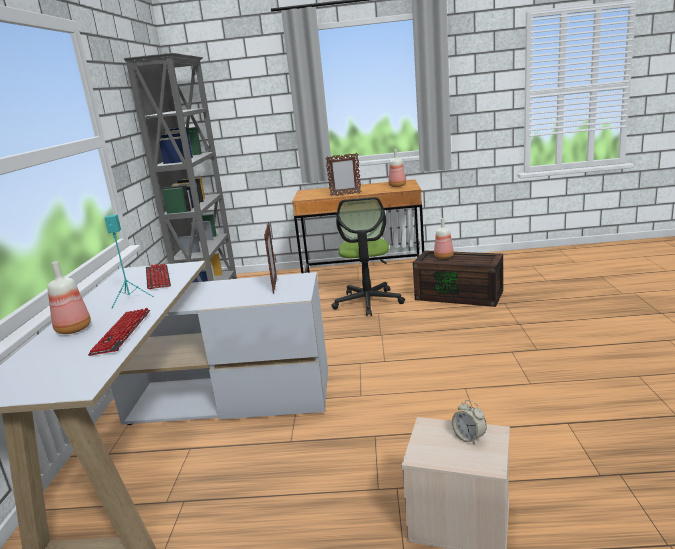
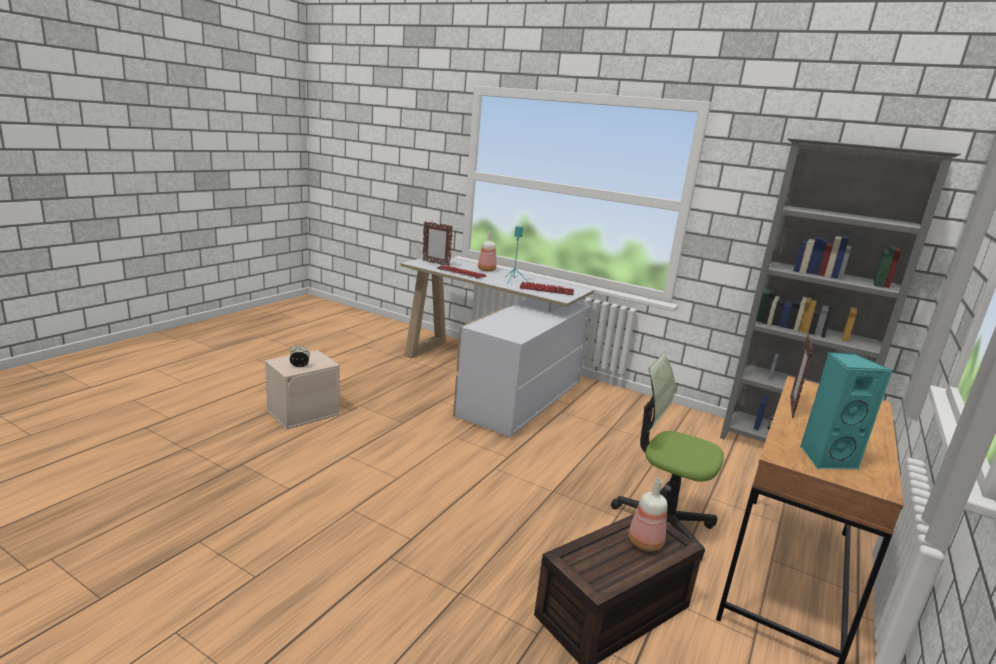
camera: 115 degrees right, 0 degrees up
(274, 285) = (513, 328): picture frame -> picture frame (435, 263)
(396, 186) = (826, 458): bottle -> turquoise speaker

